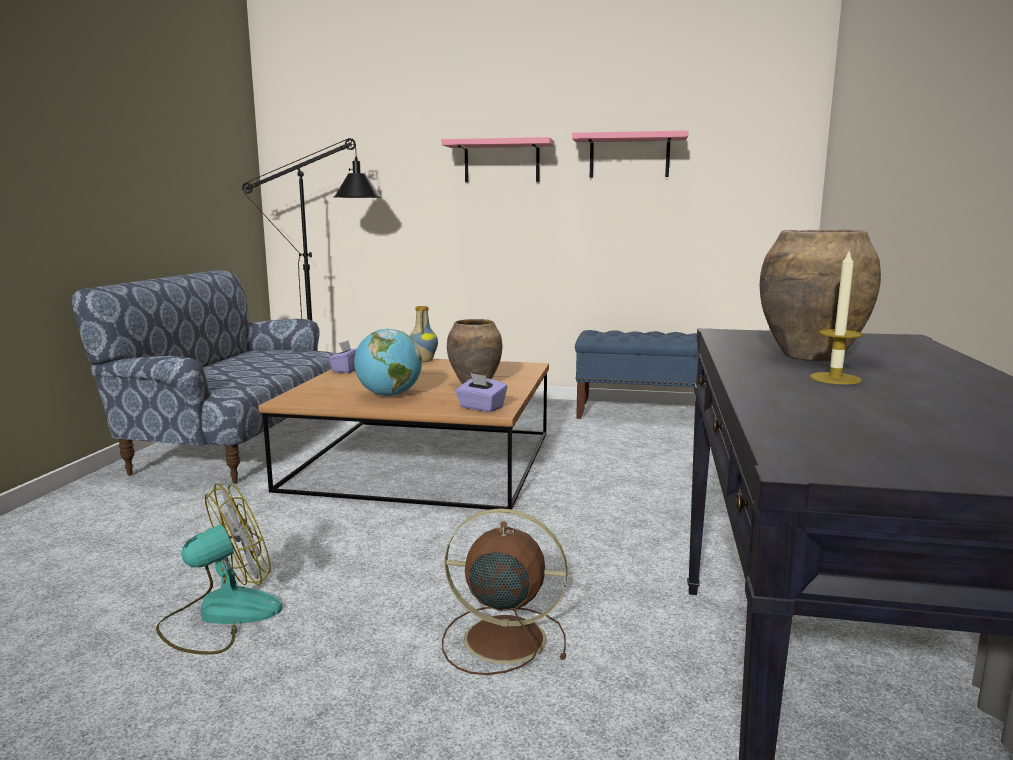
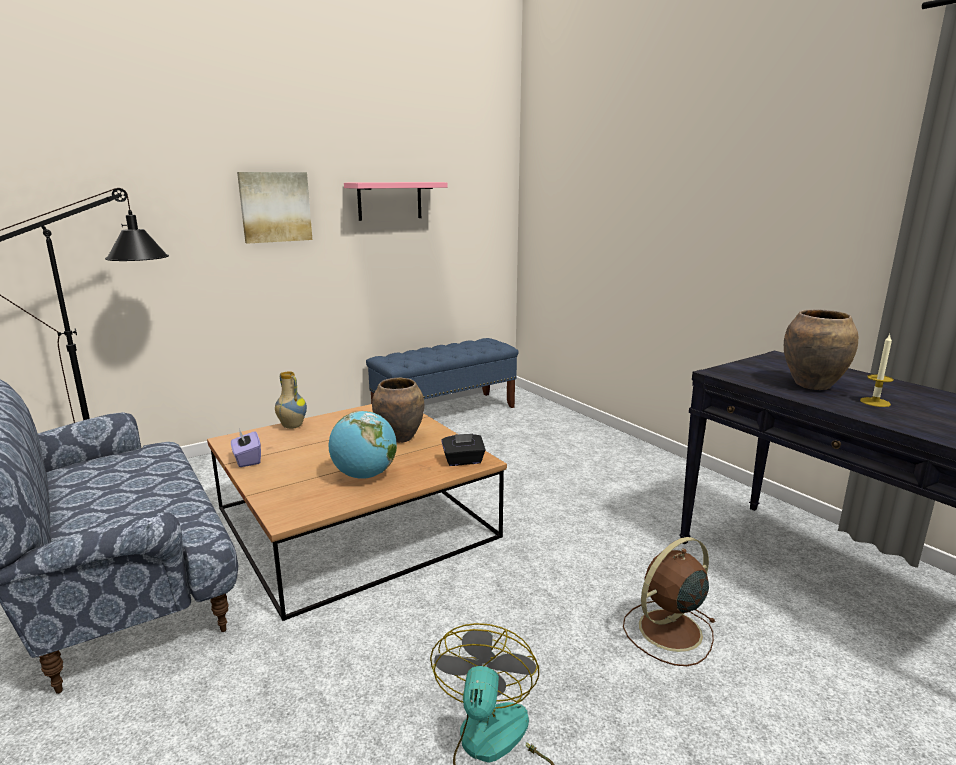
camera: 45 degrees left, 5 degrees up
(481, 408) = (463, 461): purple tissue box -> black tissue box
(502, 161) = (275, 207): pink shelf -> picture

